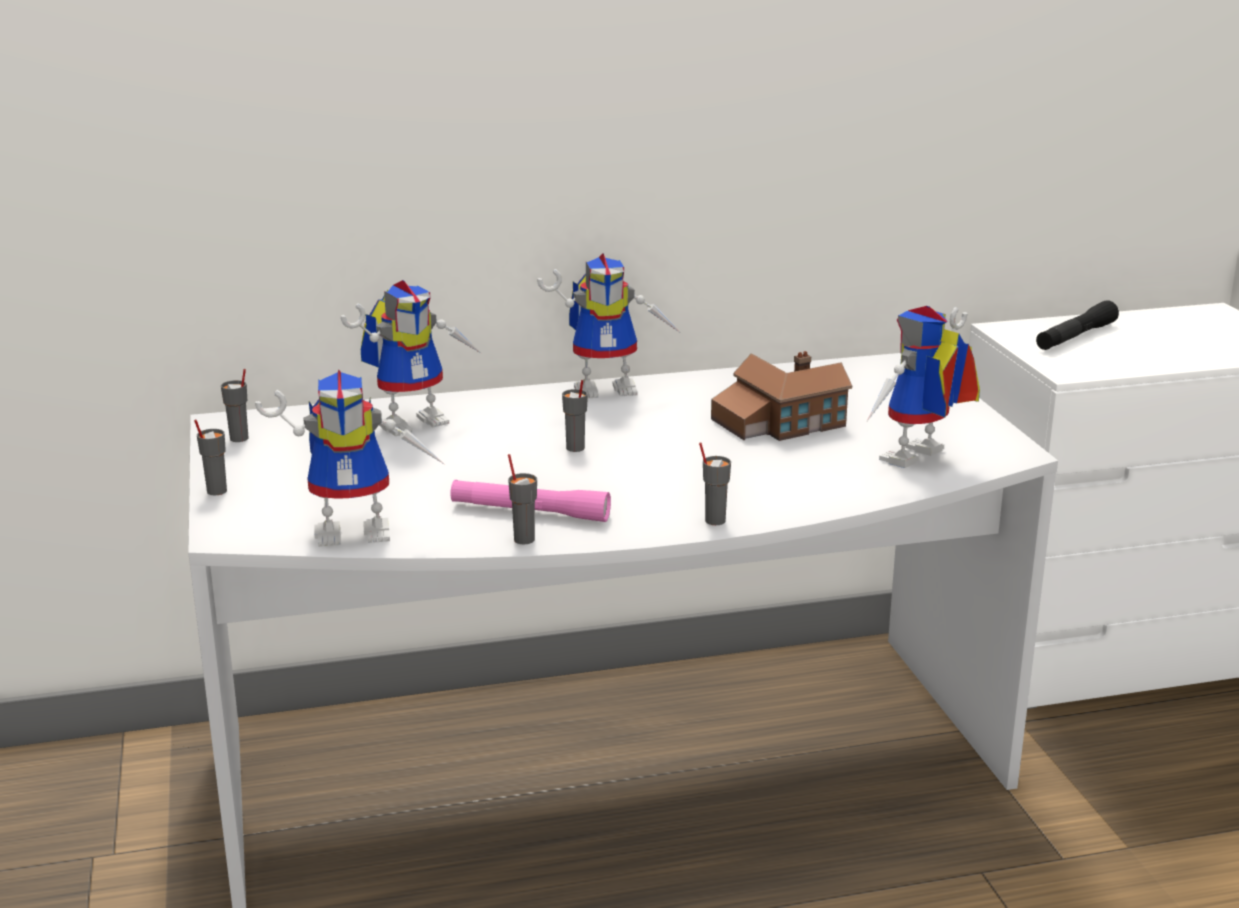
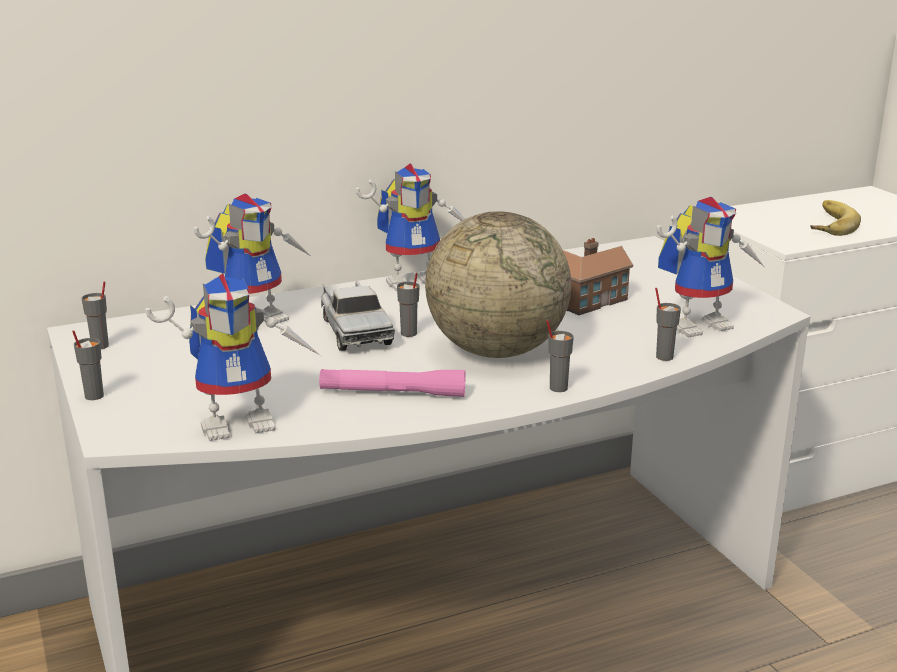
camera: 10 degrees left, 0 degrees up
(517, 440) = (354, 330): none -> toy truck
(524, 539) = (397, 418): grey cup -> grey cup (664, 357)
(664, 474) = (496, 351): none -> globe
(917, 461) = (700, 324): toy robot -> toy robot turned 150 degrees counterclockwise
(1075, 337) = (777, 217): black flashlight -> none
(1133, 349) = (827, 224): none -> banana

